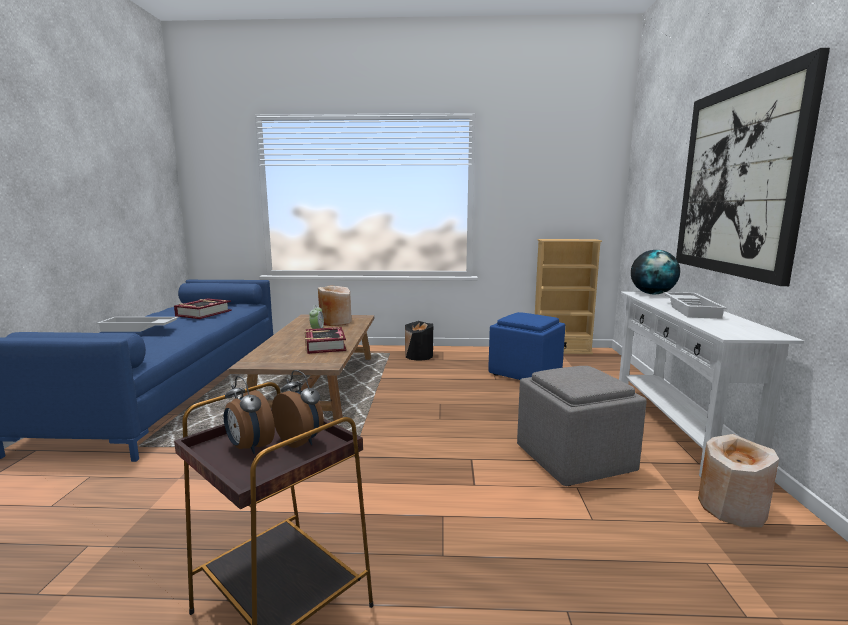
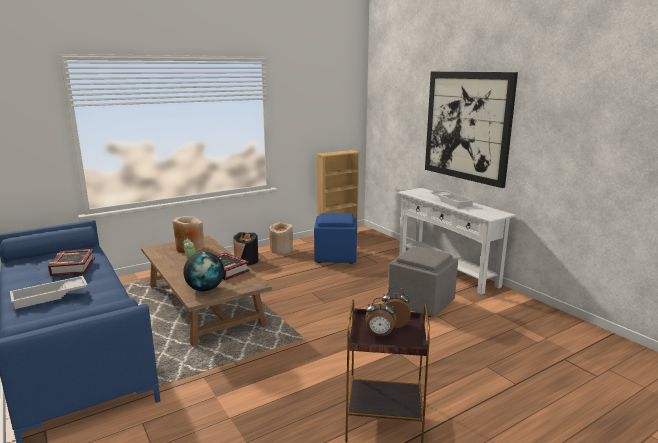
camera: 35 degrees left, 5 degrees up
(652, 294) = (416, 191): globe -> globe (205, 289)
(732, 508) = (500, 303): beige vase -> beige vase (281, 249)

